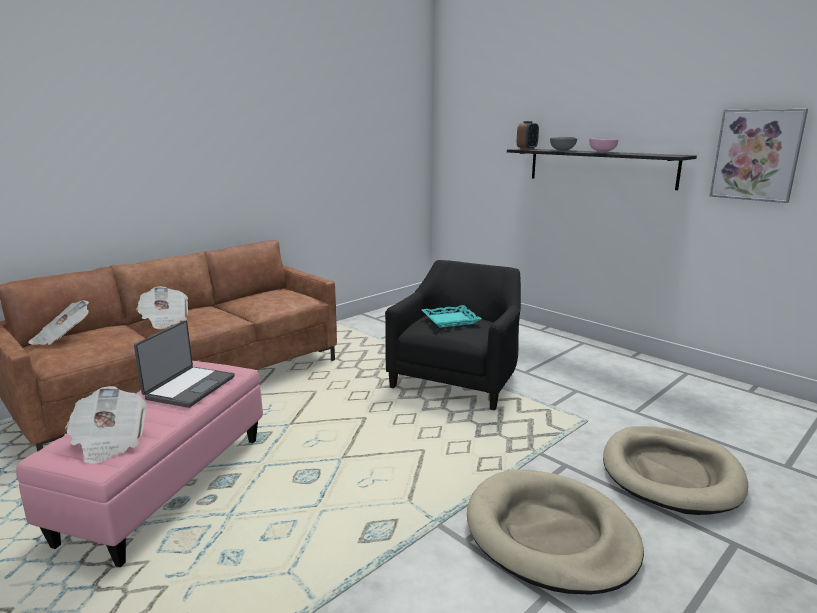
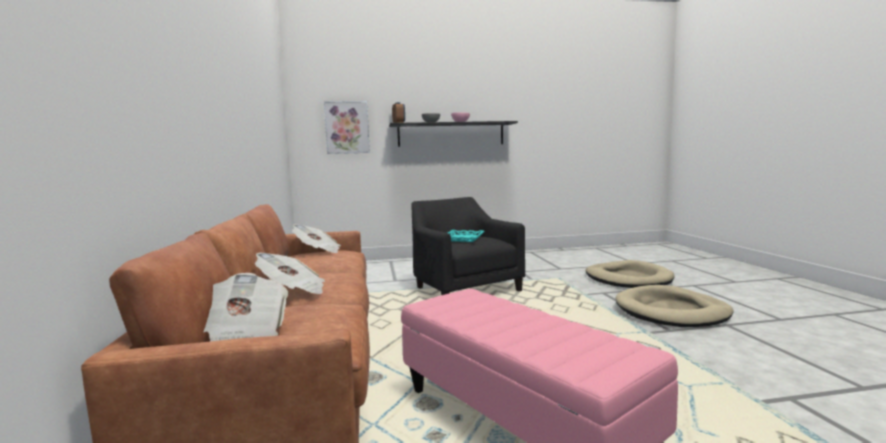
camera: 55 degrees left, 10 degrees down
(109, 442) = (589, 345): newspaper -> newspaper (318, 251)
(189, 387) = (485, 308): laptop -> none
(756, 155) = (539, 120): picture -> picture (347, 127)

